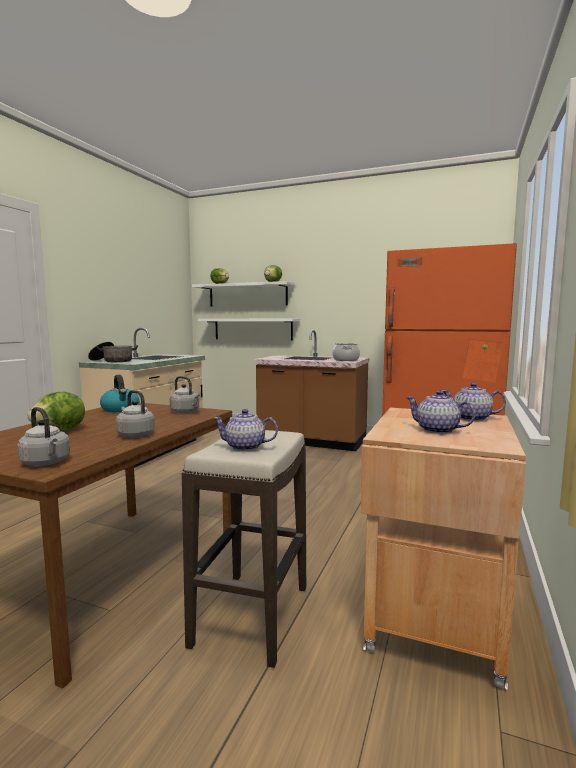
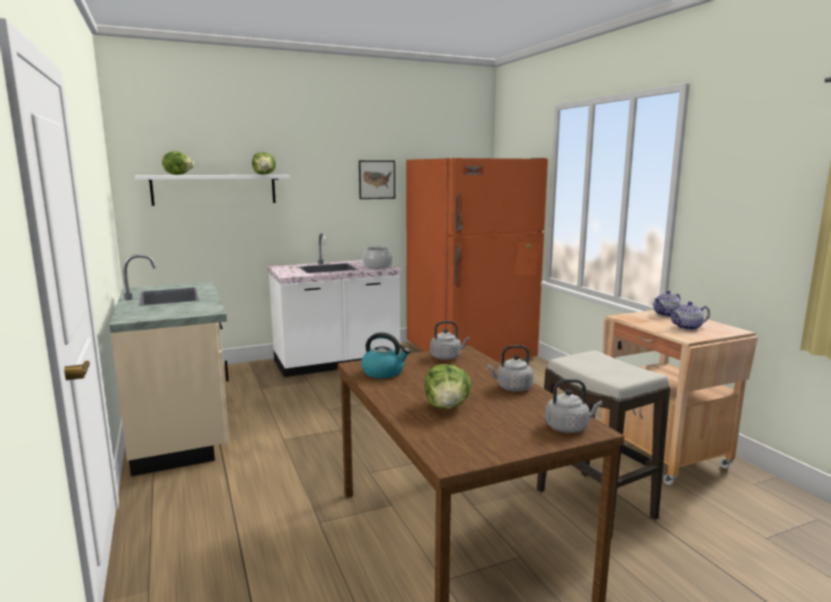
camera: 45 degrees left, 5 degrees up
(112, 361) = (154, 313): cooking pot -> none
(245, 447) = (617, 370): teapot -> none
(253, 329) = (226, 235): white shelf -> none
(311, 441) = (336, 362): brown counter -> white counter
(373, 285) = (377, 179): none -> picture

